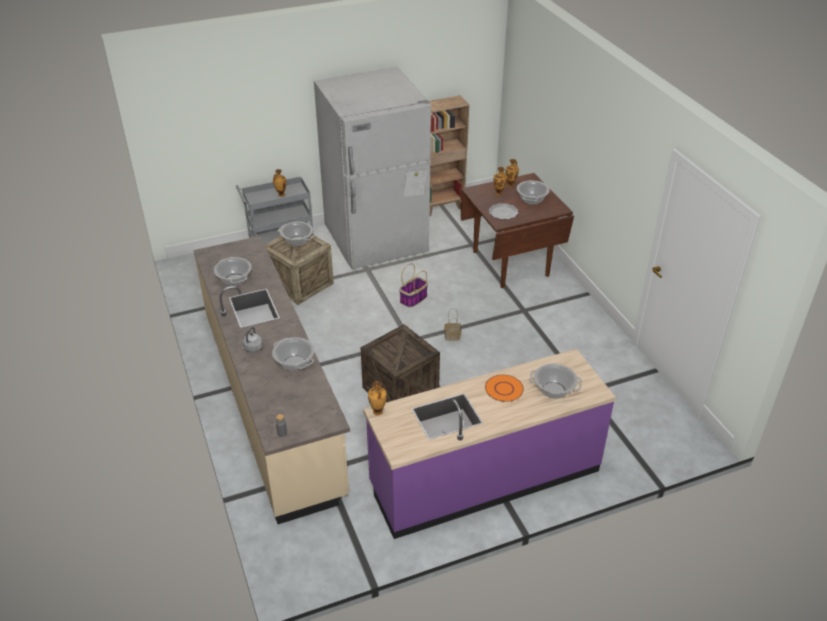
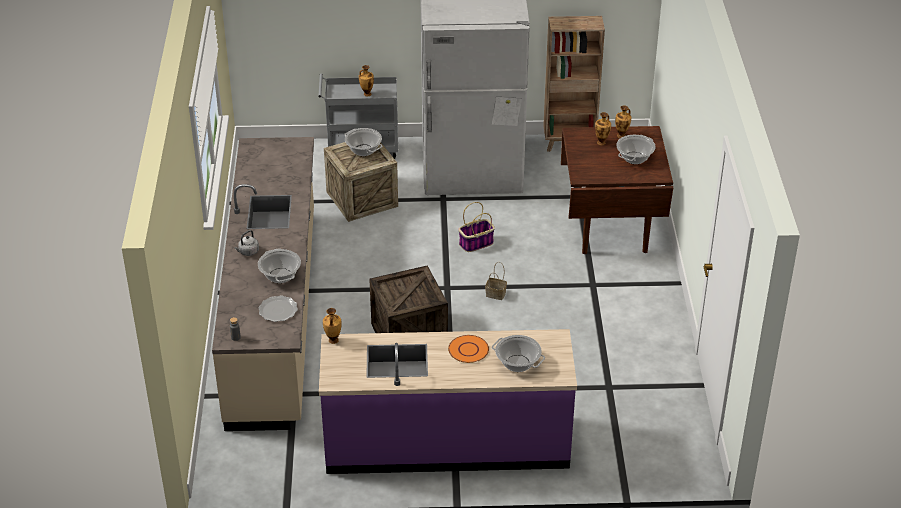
camera: 20 degrees right, 0 degrees up
(234, 280) = (264, 178): cooking pot -> none
(503, 212) = (592, 166): plate -> plate (278, 310)

